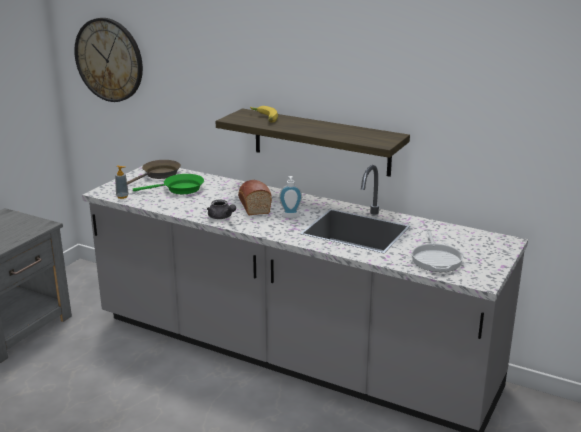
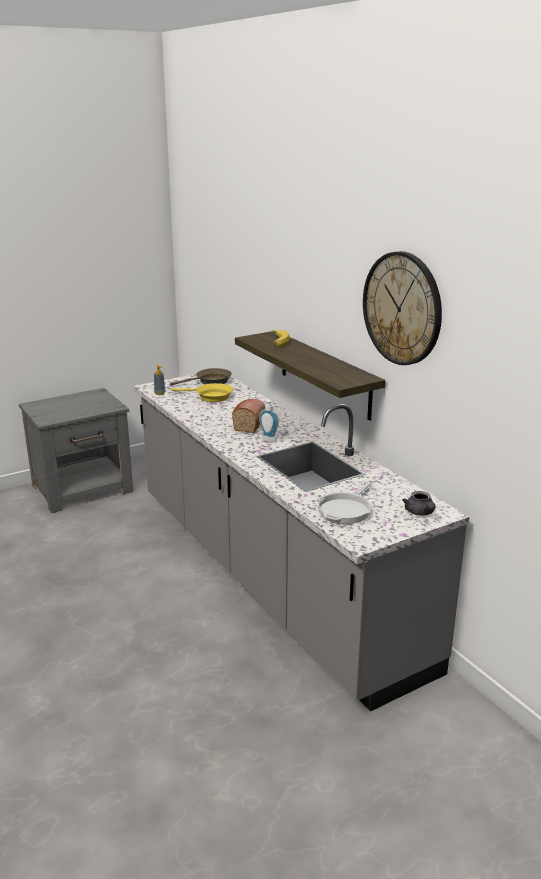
camera: 30 degrees right, 0 degrees up
(109, 60) = (201, 271): wall clock -> wall clock (402, 308)
(180, 189) = (211, 397): green frying pan -> yellow frying pan
(221, 217) = (211, 427): grey teapot -> grey teapot (420, 513)

